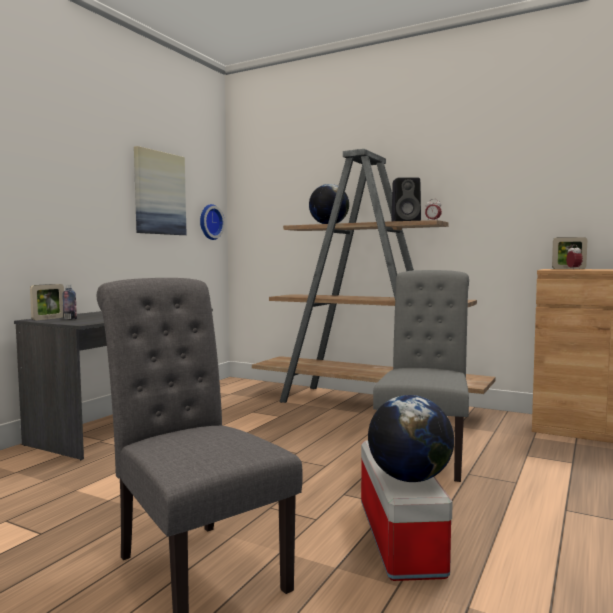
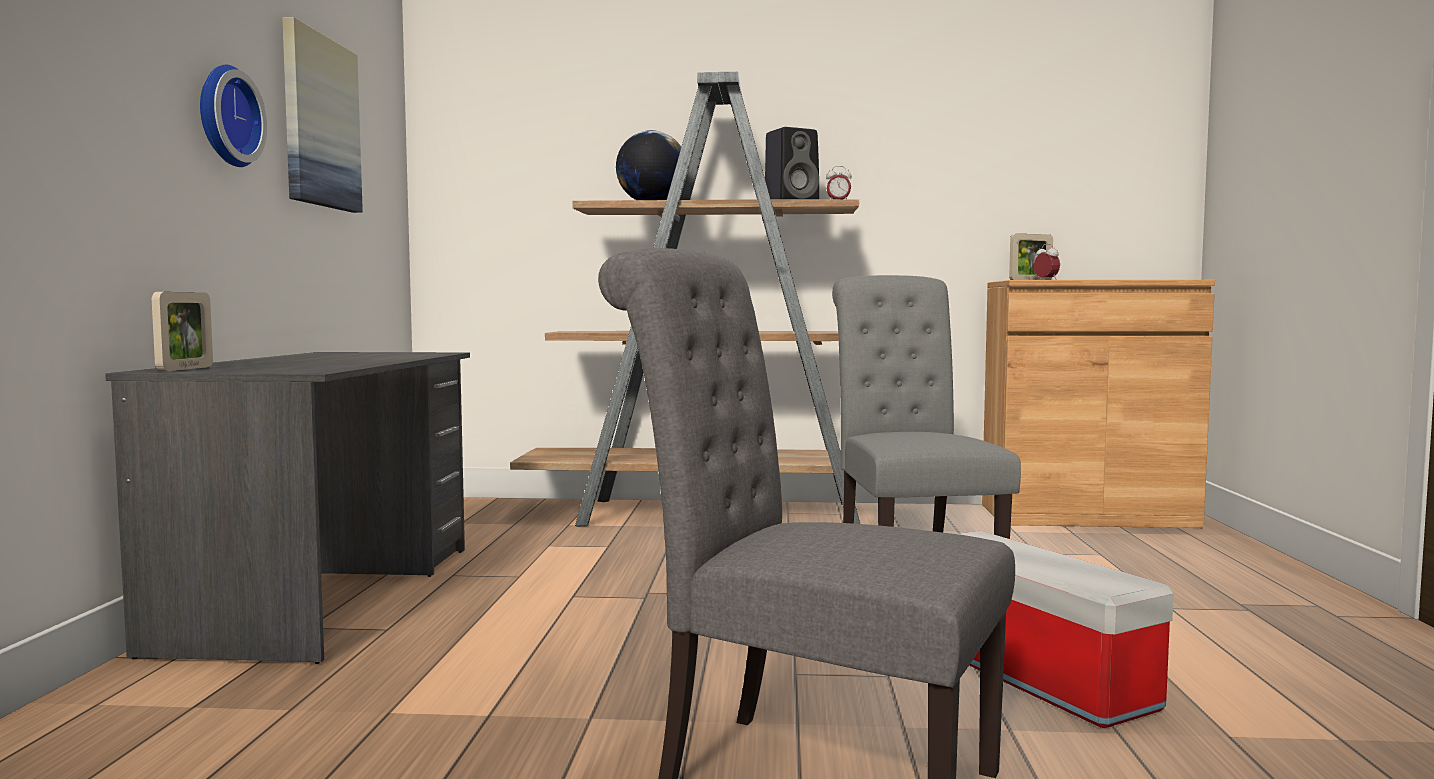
camera: 25 degrees left, 0 degrees up
(70, 319) = (240, 368): bottle -> none
(209, 222) = (387, 191): wall clock -> wall clock (225, 116)
(409, 478) = (1082, 572): globe -> none

